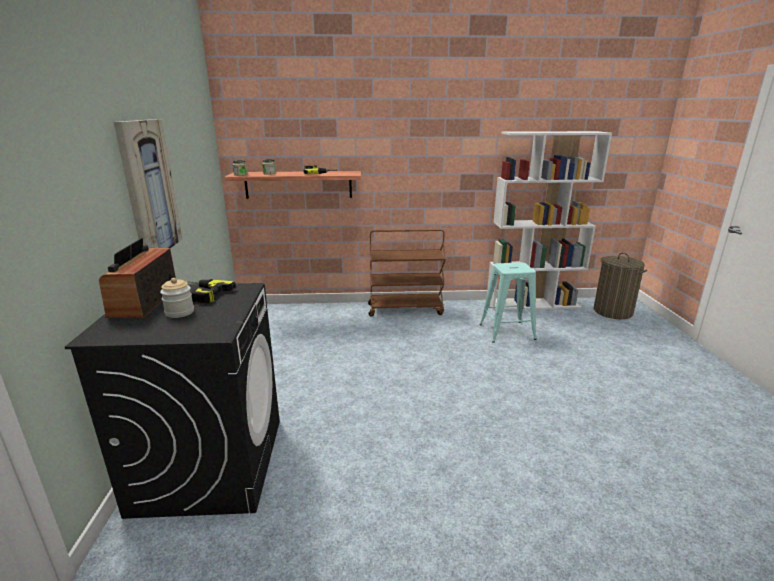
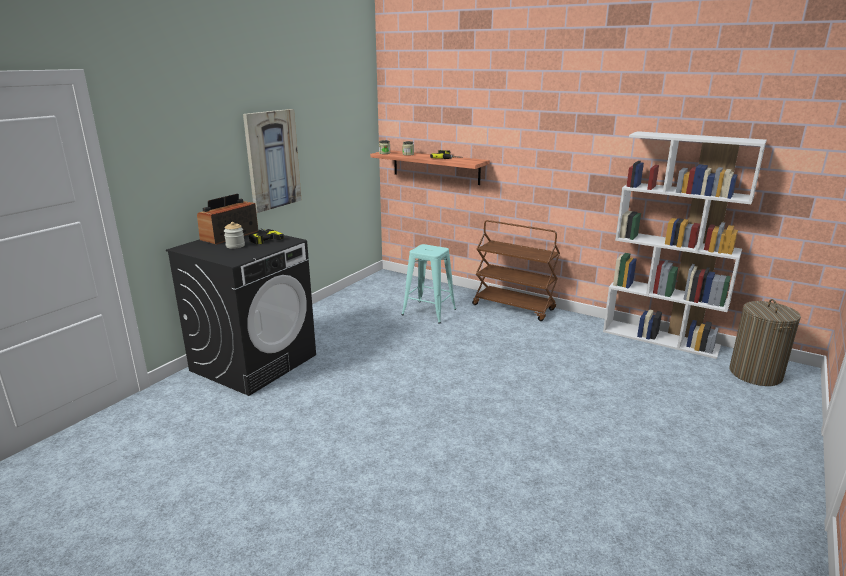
camera: 35 degrees right, 0 degrees up
(507, 332) = (587, 354): turquoise stool -> turquoise stool (429, 312)

